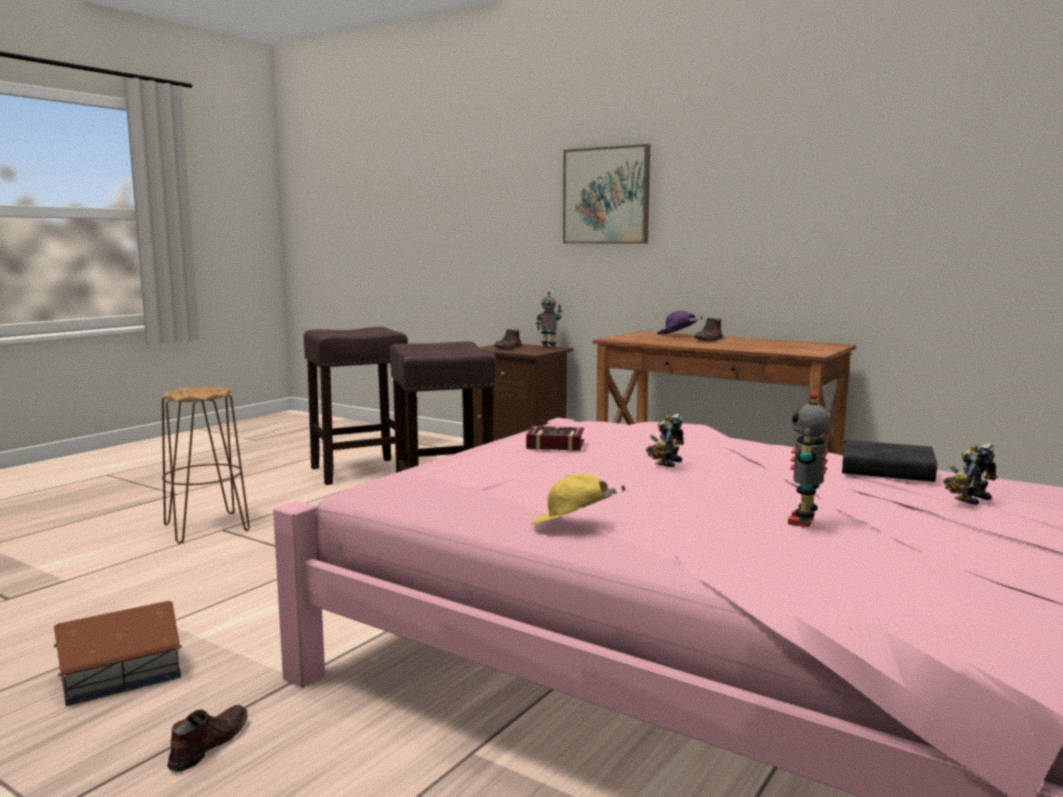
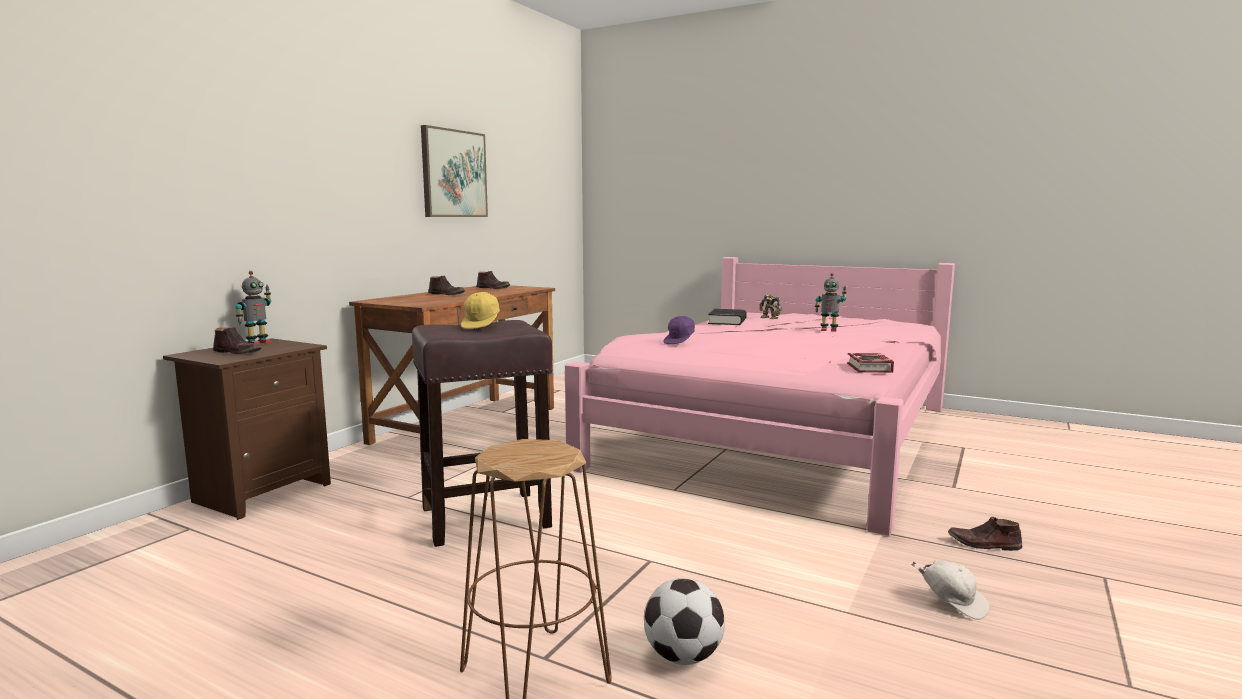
camera: 95 degrees left, 0 degrees up
(122, 676) = (953, 603): toy house -> white cap
(180, 562) = (683, 657): none -> football
(361, 471) = (247, 594): brown stool -> none
(553, 444) = (706, 354): book -> book (868, 368)
(572, 526) = (872, 351): yellow cap -> yellow cap (482, 325)
(606, 196) = (289, 153): picture -> picture (453, 174)
(665, 462) = (743, 339): toy robot -> none
(677, 336) = (411, 297): purple cap -> purple cap (680, 341)
(791, 345) = (493, 288): none -> brown shoe

